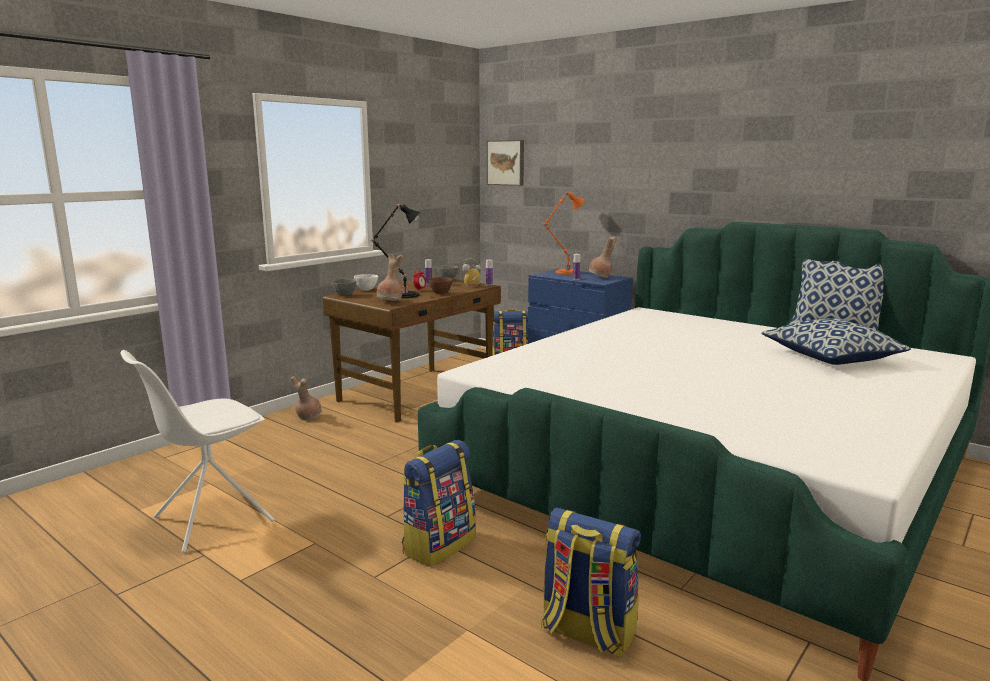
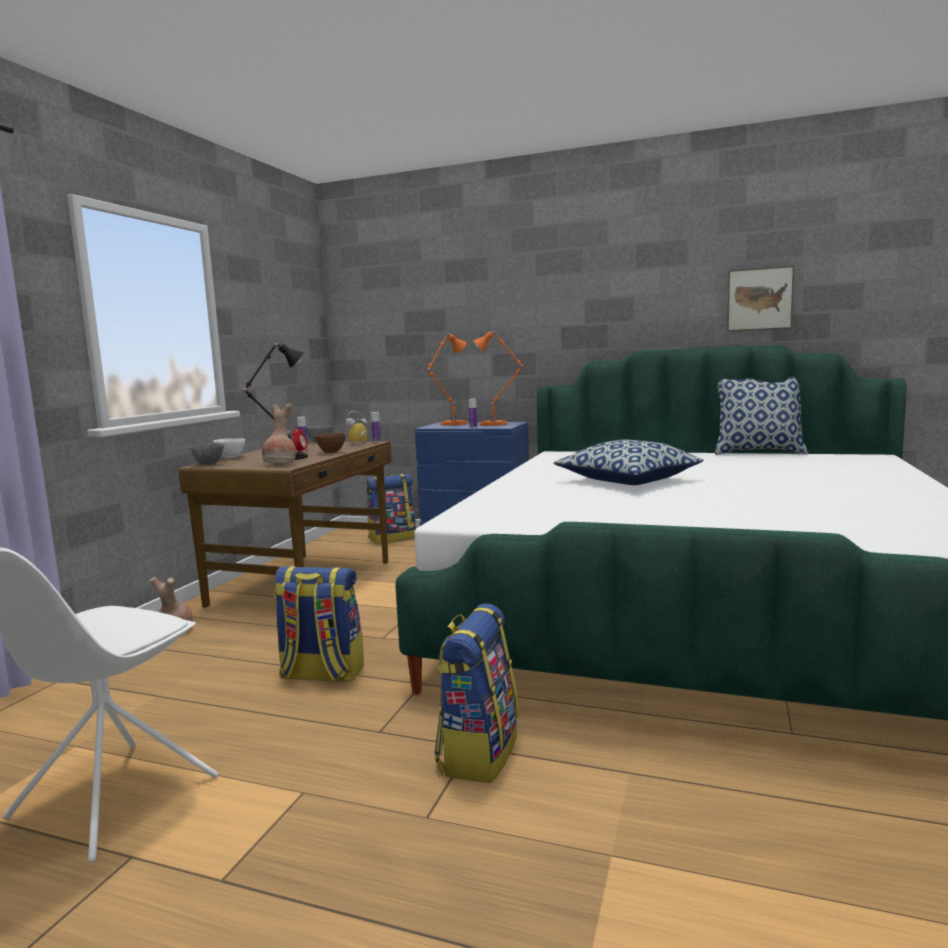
camera: 20 degrees left, 5 degrees down
(506, 162) = (361, 310): picture -> picture (759, 299)
(587, 633) = (751, 814): backpack -> backpack (321, 674)
(600, 277) = (496, 424): brown vase -> orange table lamp
(830, 358) = (788, 467): pillow -> pillow (627, 481)

